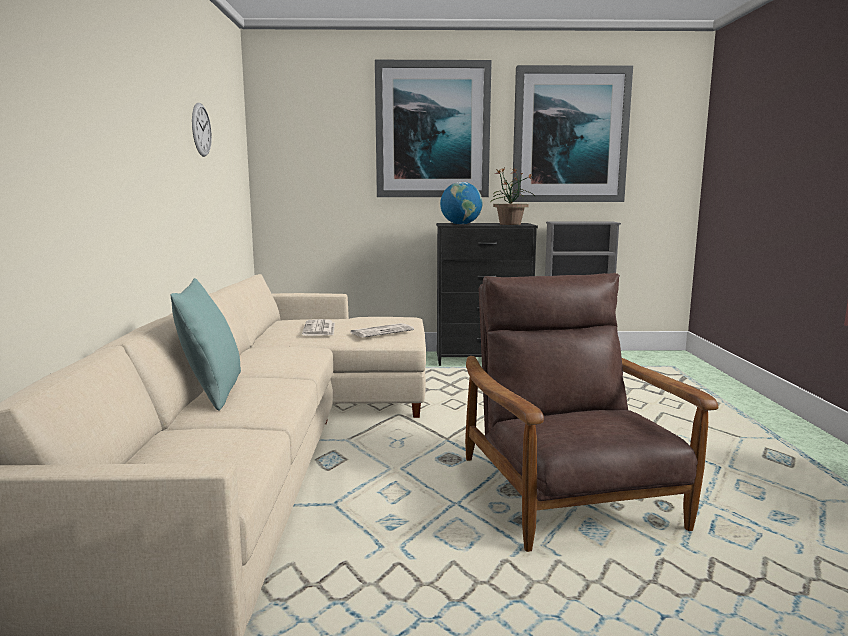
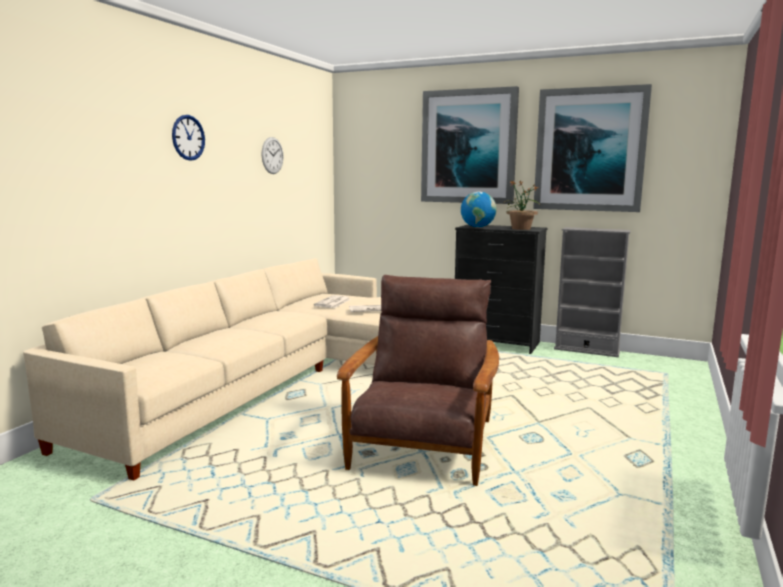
camera: 25 degrees right, 0 degrees up
(120, 83) = (188, 137): none -> wall clock
(212, 392) = (210, 334): turquoise pillow -> none

